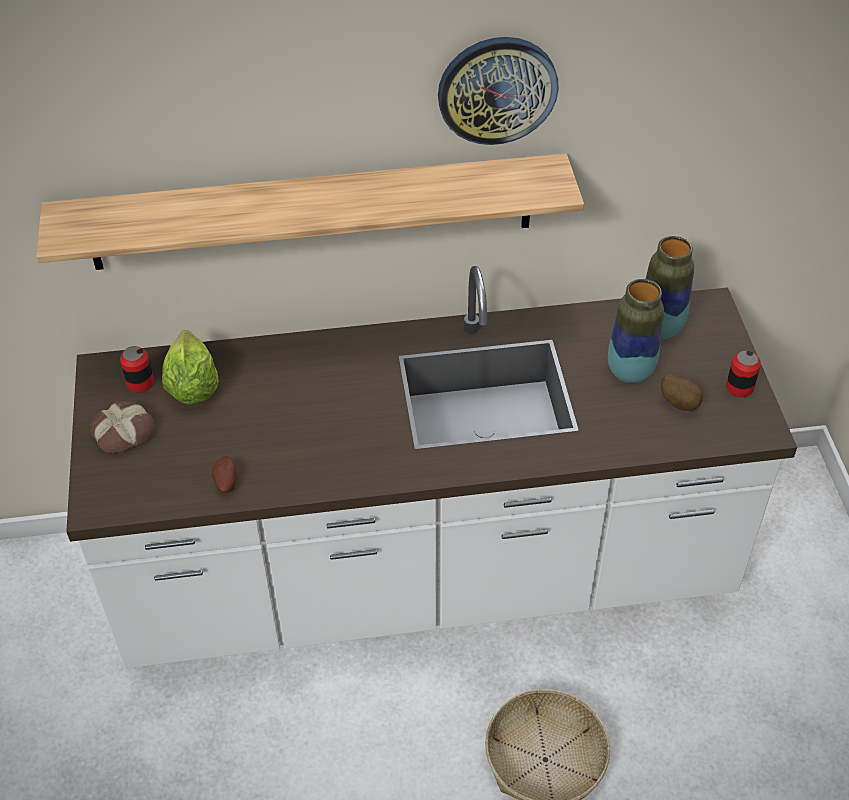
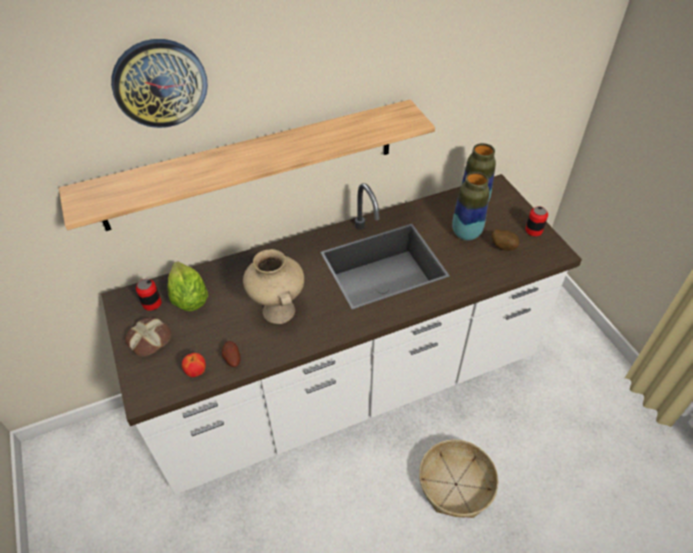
camera: 15 degrees left, 0 degrees up
(173, 489) = (196, 372): none -> apple
(309, 429) = (277, 310): none -> beige vase
(497, 89) = (367, 59): wall clock -> wall clock (160, 83)

